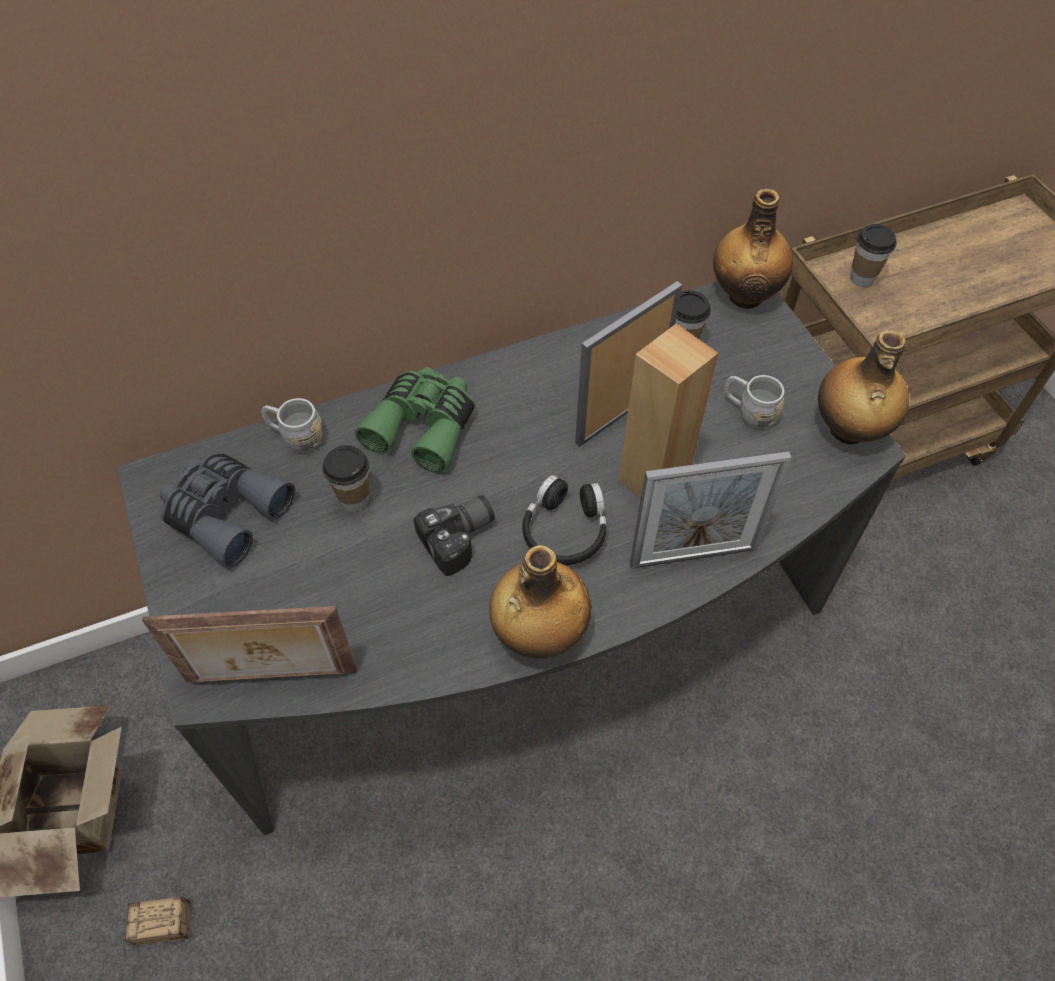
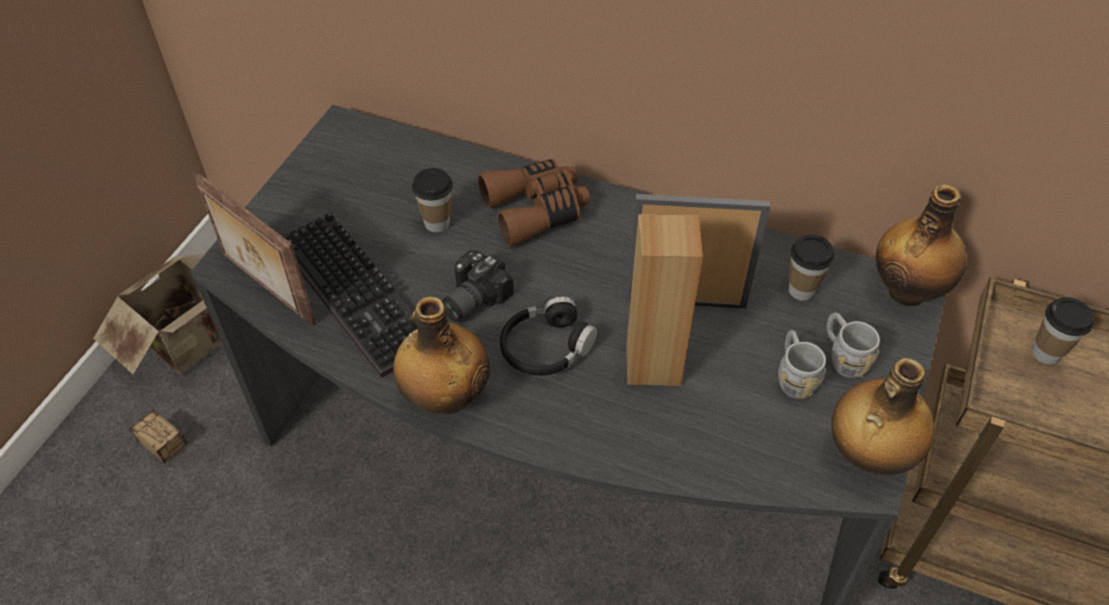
camera: 45 degrees right, 5 degrees down
(225, 513) = (356, 174): grey binoculars -> none
(296, 438) = (448, 159): grey mug -> grey mug (843, 357)
(365, 611) = (361, 294): none -> keyboard
(424, 426) = (536, 210): green binoculars -> brown binoculars
(461, 539) = (470, 298): camera -> camera turned 120 degrees clockwise
(693, 556) = (615, 439): picture frame -> none

